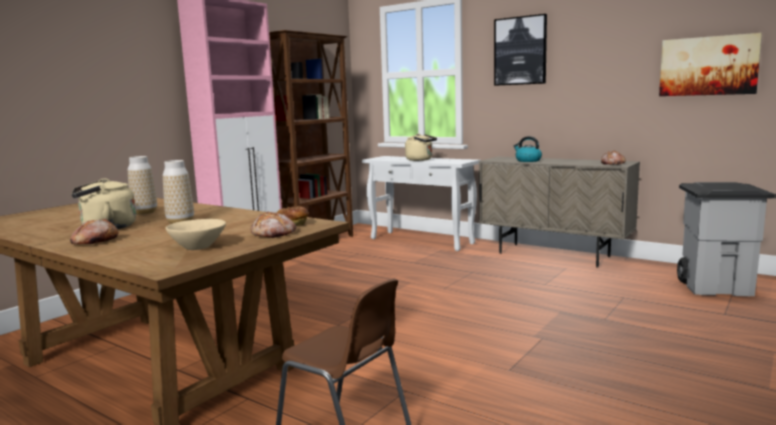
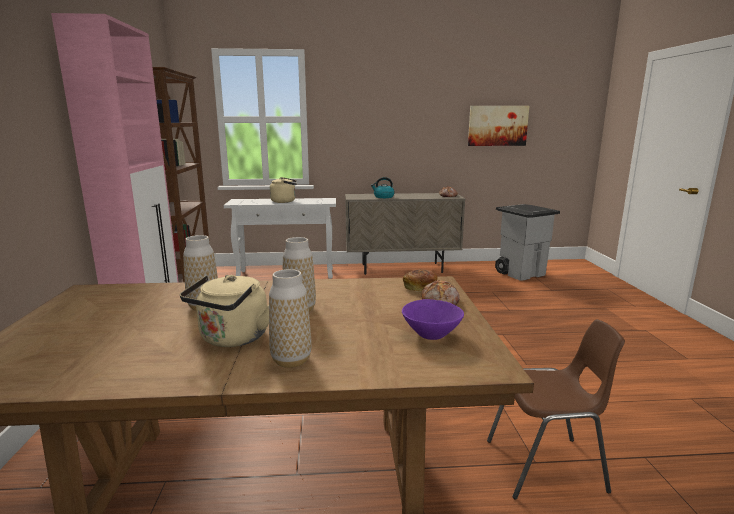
camera: 40 degrees left, 5 degrees up
(95, 241) = (291, 360): bread -> vase
(199, 247) = (432, 334): beige bowl -> purple bowl
(520, 51) = (362, 105): picture -> none

